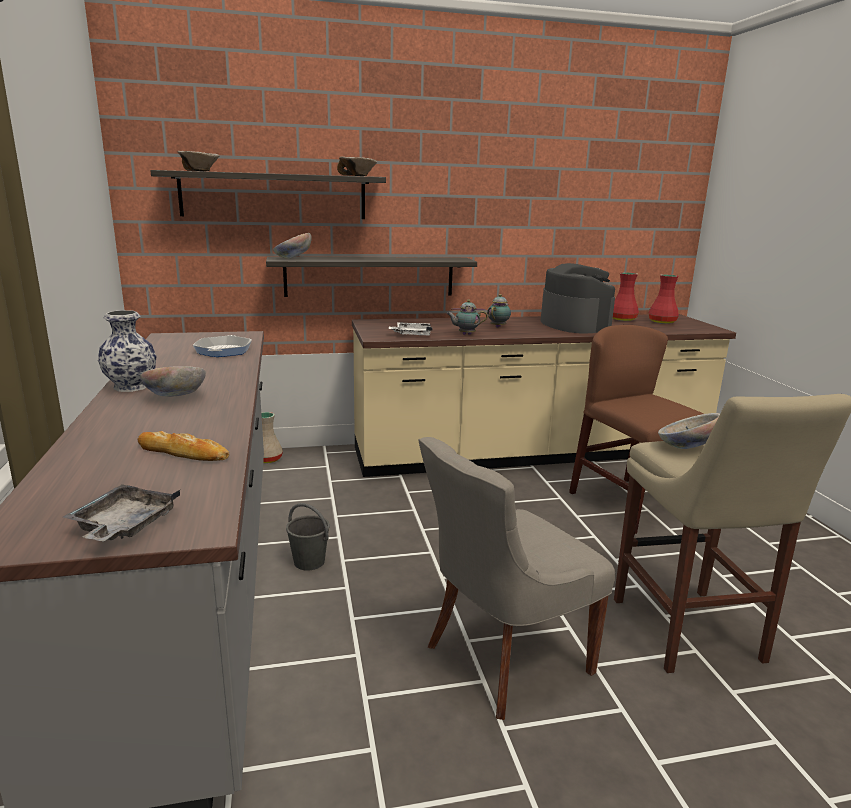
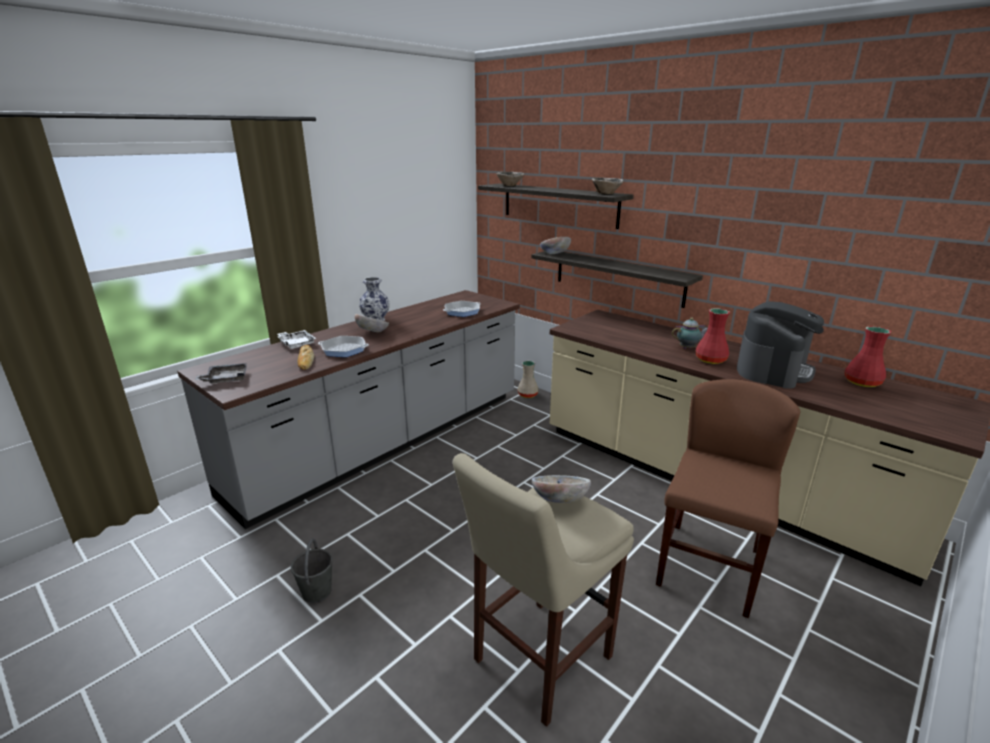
camera: 55 degrees right, 5 degrees up
(202, 424) = (344, 350): none -> frying pan
(308, 561) = (441, 461): grey bucket -> grey bucket (317, 591)
(412, 334) = (596, 333): white tray -> white tray (296, 344)
(465, 334) = (636, 346): teapot -> none
(503, 658) = (420, 571): grey chair -> none
(661, 322) = (909, 401): red vase -> red vase (710, 360)

